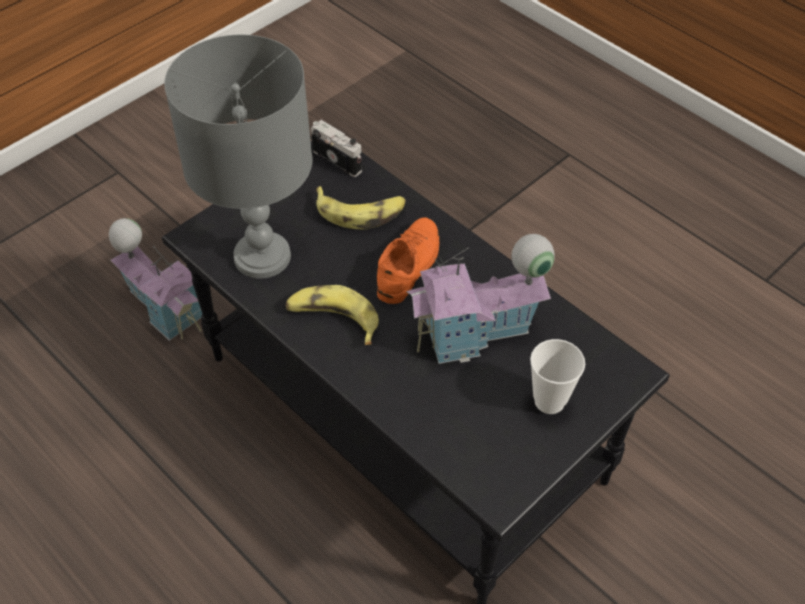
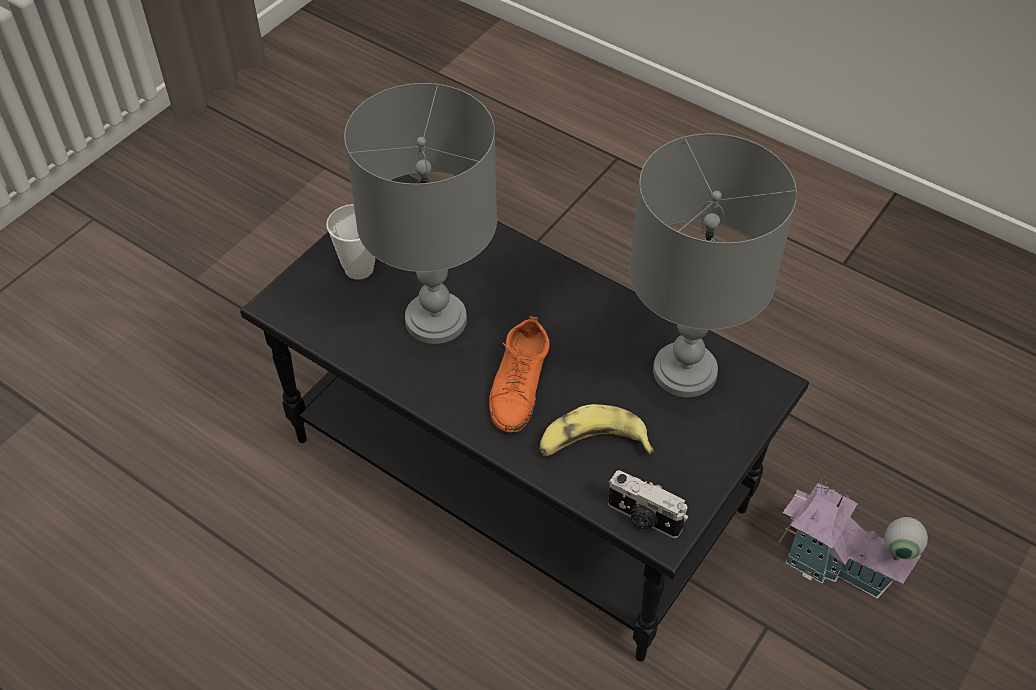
camera: 170 degrees right, 0 degrees up
(333, 319) = (584, 315): banana -> none
(476, 333) = (435, 320): toy house -> grey table lamp

